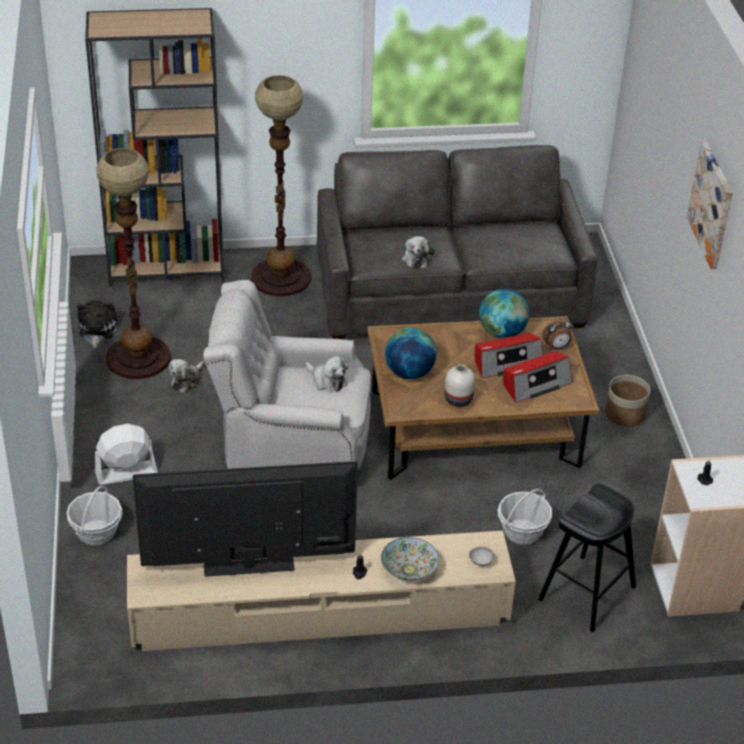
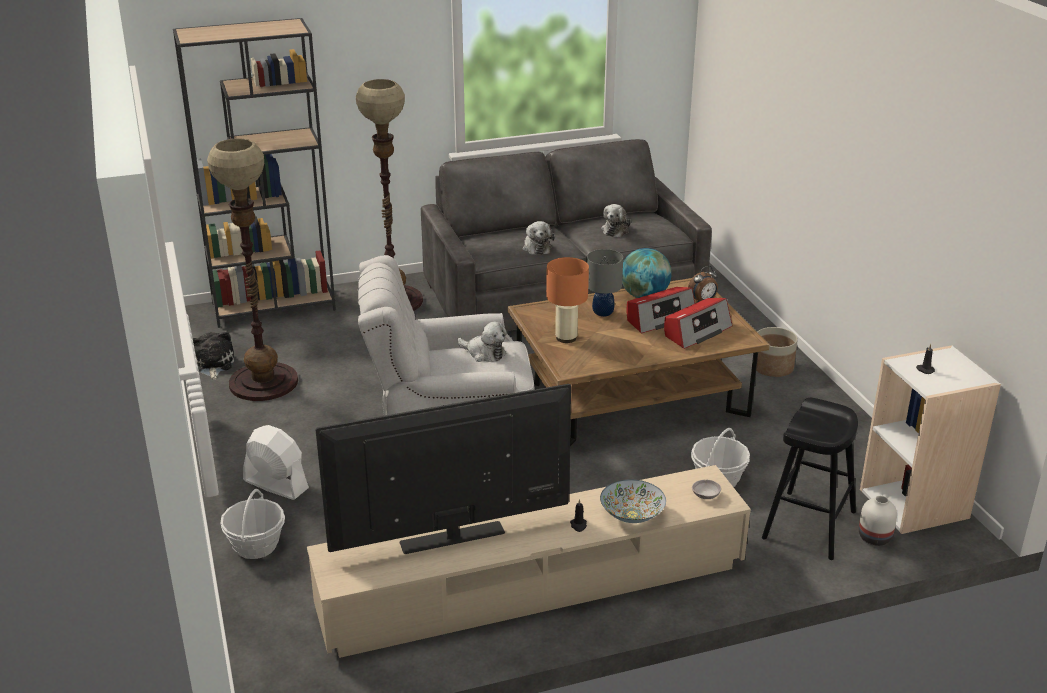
camera: 10 degrees left, 10 degrees down
(126, 472) = (275, 484): white fan -> white fan turned 60 degrees clockwise
(186, 381) = (320, 395): plush toy -> plush toy (616, 230)
(409, 373) = (565, 338): globe -> orange table lamp
(453, 348) = (602, 313): none -> grey table lamp
(457, 399) = (624, 353): white vase -> white vase (874, 538)
(712, 205) = (851, 117): picture -> none

